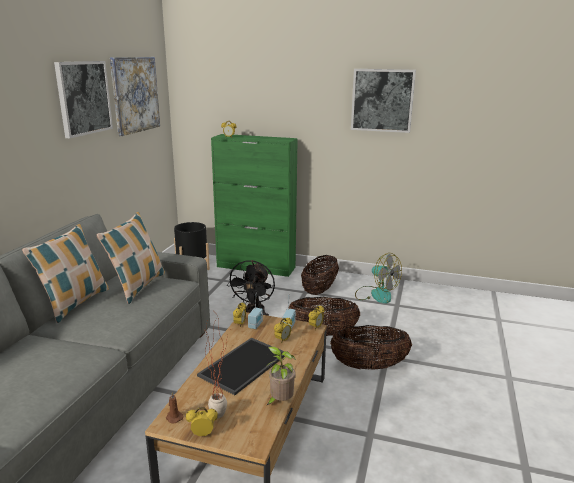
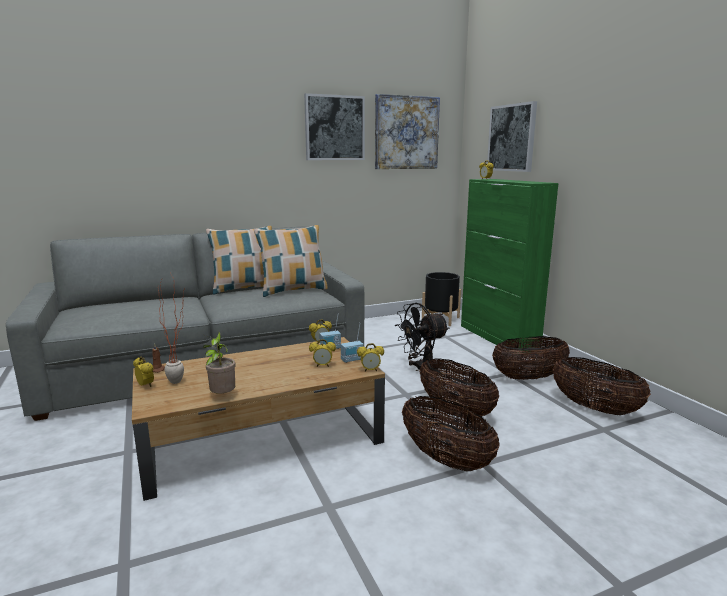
camera: 50 degrees right, 5 degrees down
(243, 364) = (260, 365): tray -> none
(376, 294) = (595, 408): fan -> basket
(382, 100) = (666, 124): picture -> picture (512, 138)

